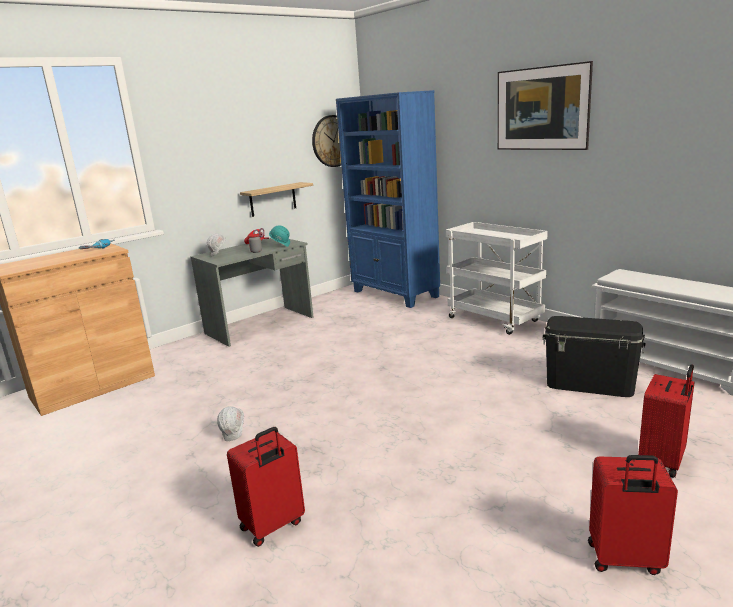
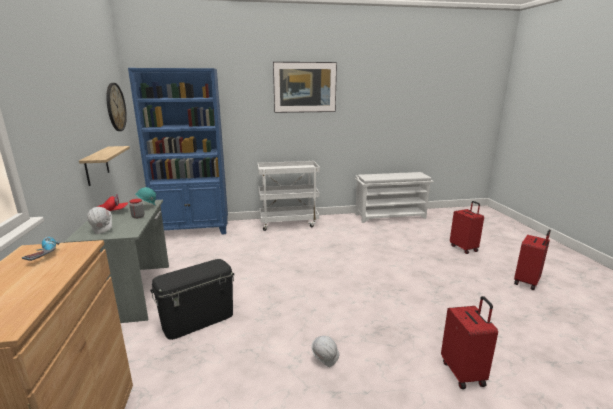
camera: 60 degrees left, 0 degrees up
(590, 384) = (389, 234): black storage box -> black storage box (198, 320)

